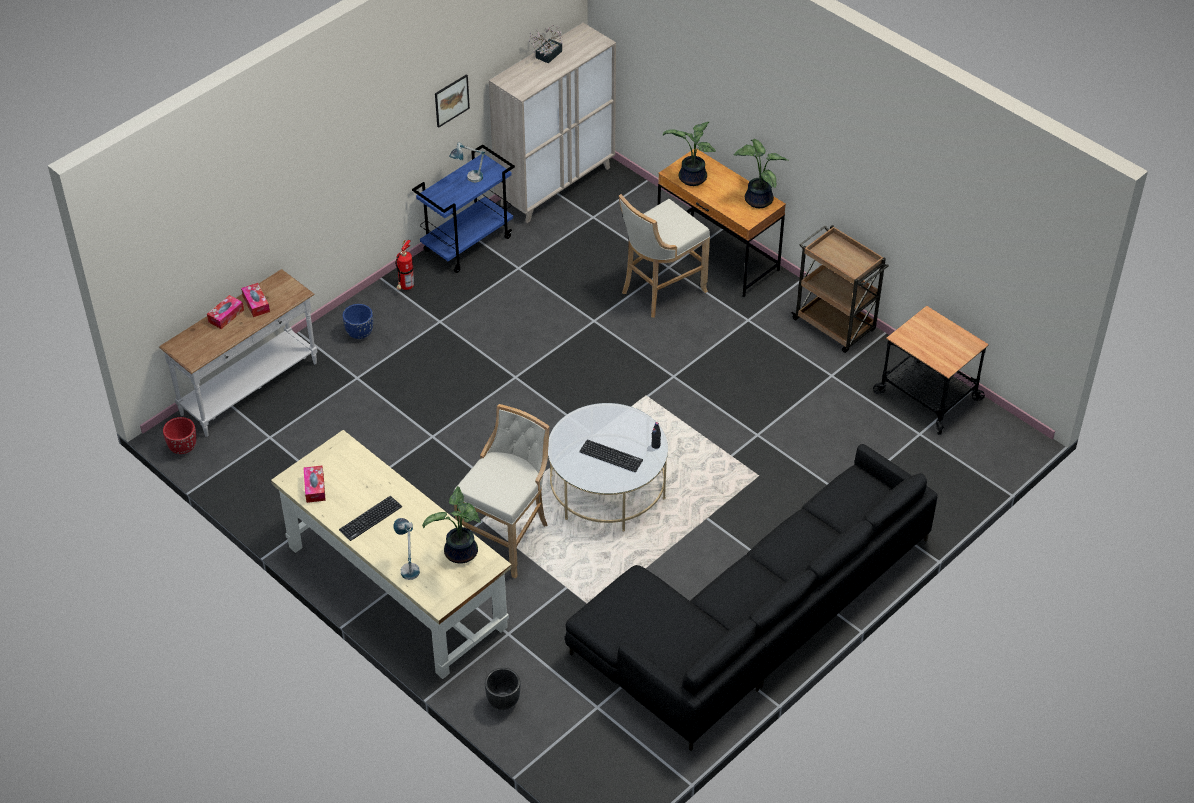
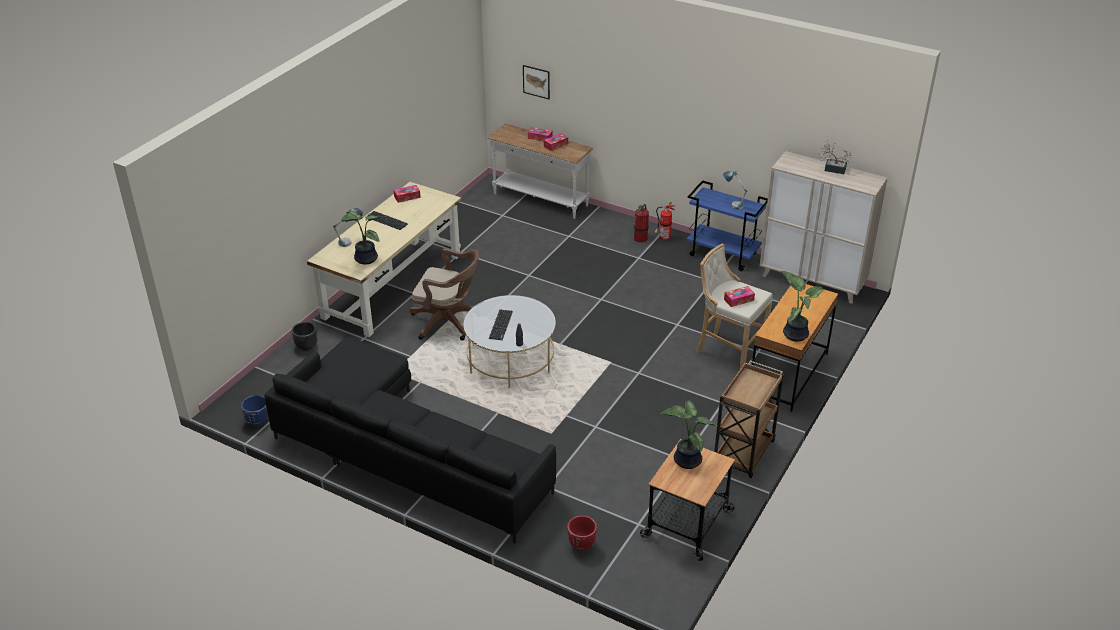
camera: 75 degrees right, 10 degrees down
(183, 448) = (481, 188): red planter -> red planter (581, 544)
(359, 334) = (609, 229): blue planter -> blue planter (257, 421)
(397, 309) = (641, 238): none -> fire extinguisher
(451, 100) = (750, 141): picture -> picture (536, 81)
(507, 537) = (448, 323): beige stool -> brown office chair
(674, 227) = (738, 300): none -> tissue box
(691, 179) = (797, 297): potted plant -> potted plant (685, 460)

